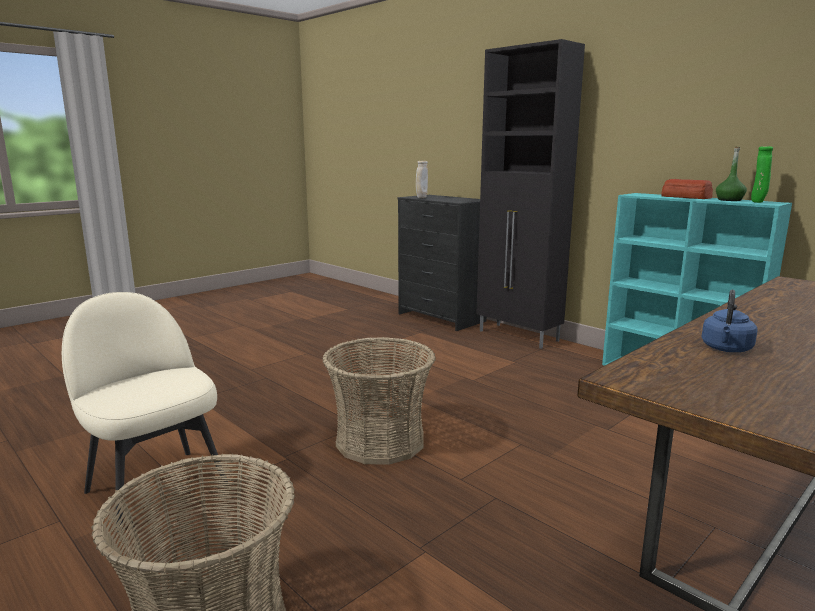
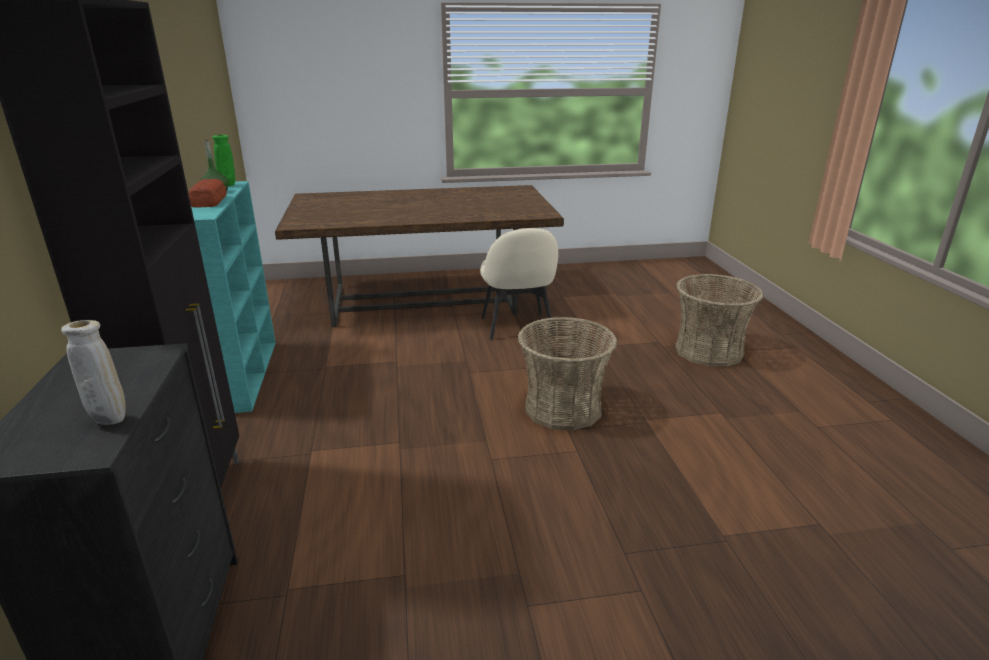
camera: 145 degrees left, 10 degrees up
(155, 486) = (753, 431): beige chair -> beige chair (517, 327)
(726, 349) = (479, 213): blue kettle -> none

